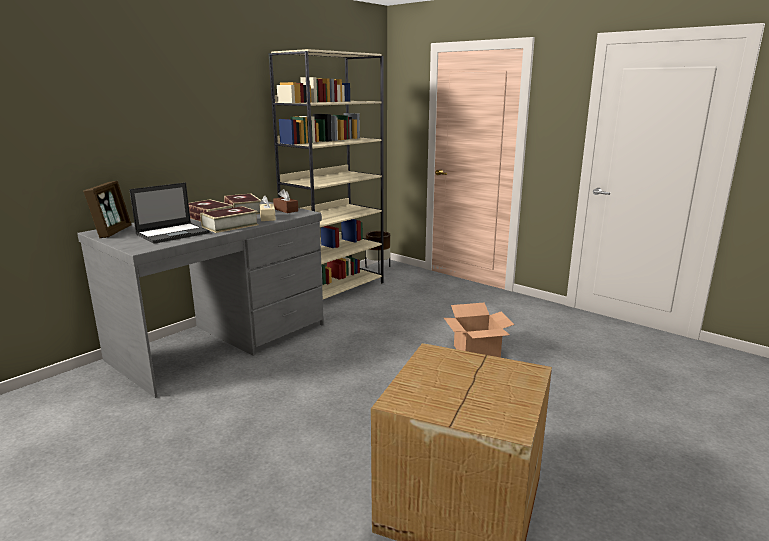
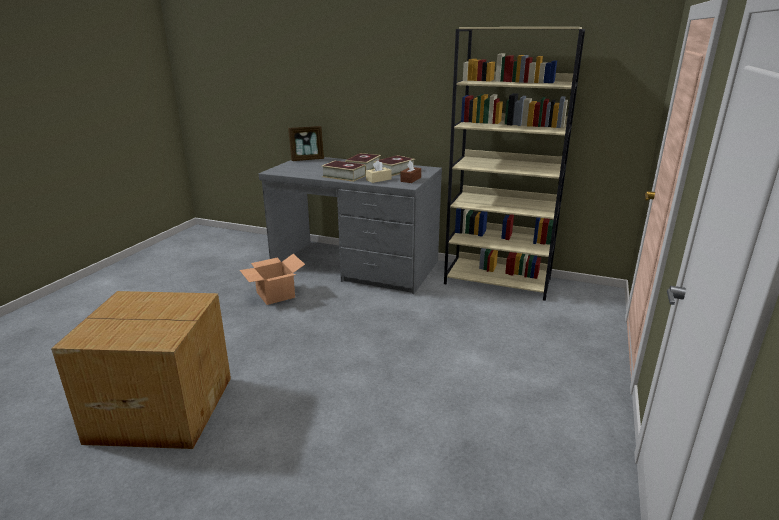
camera: 70 degrees right, 5 degrees up
(173, 233) = (313, 170): laptop -> none
(378, 269) = (582, 290): brown planter -> none
(477, 352) = (416, 386): cardboard box -> cardboard box (276, 295)

